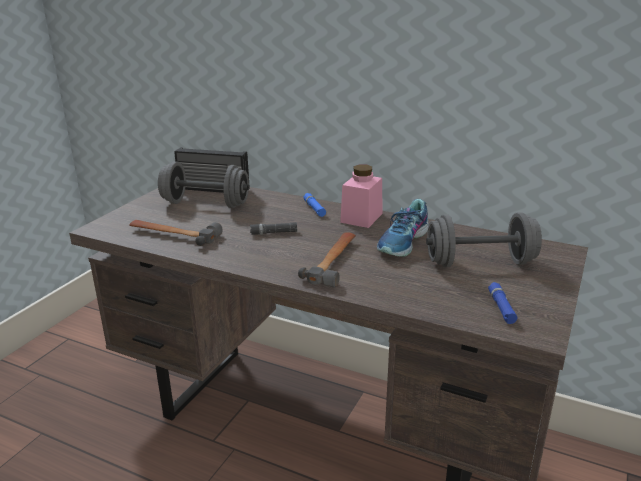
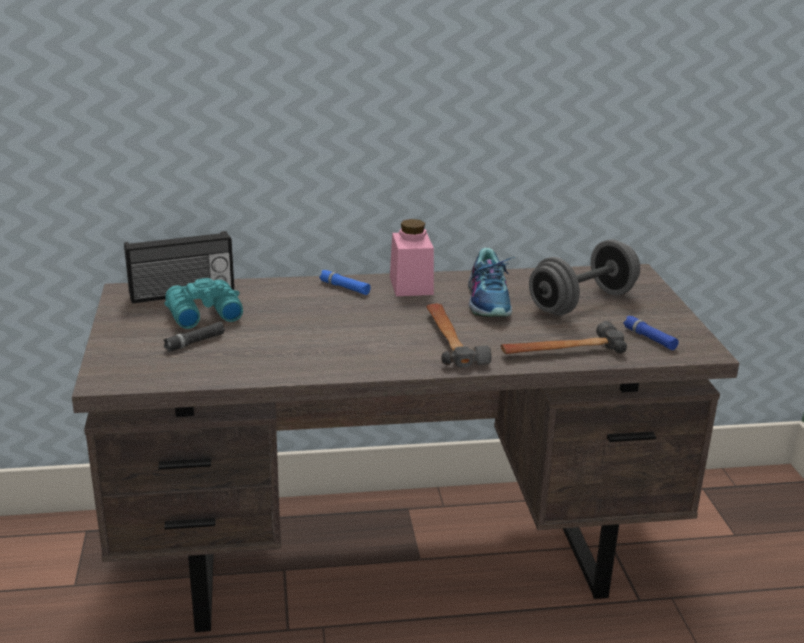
camera: 35 degrees left, 0 degrees up
(173, 235) = (224, 360): hammer -> hammer (561, 350)
(205, 204) = (202, 314): grey dumbbell -> turquoise binoculars
(273, 233) = (340, 326): black flashlight -> black flashlight (195, 342)

